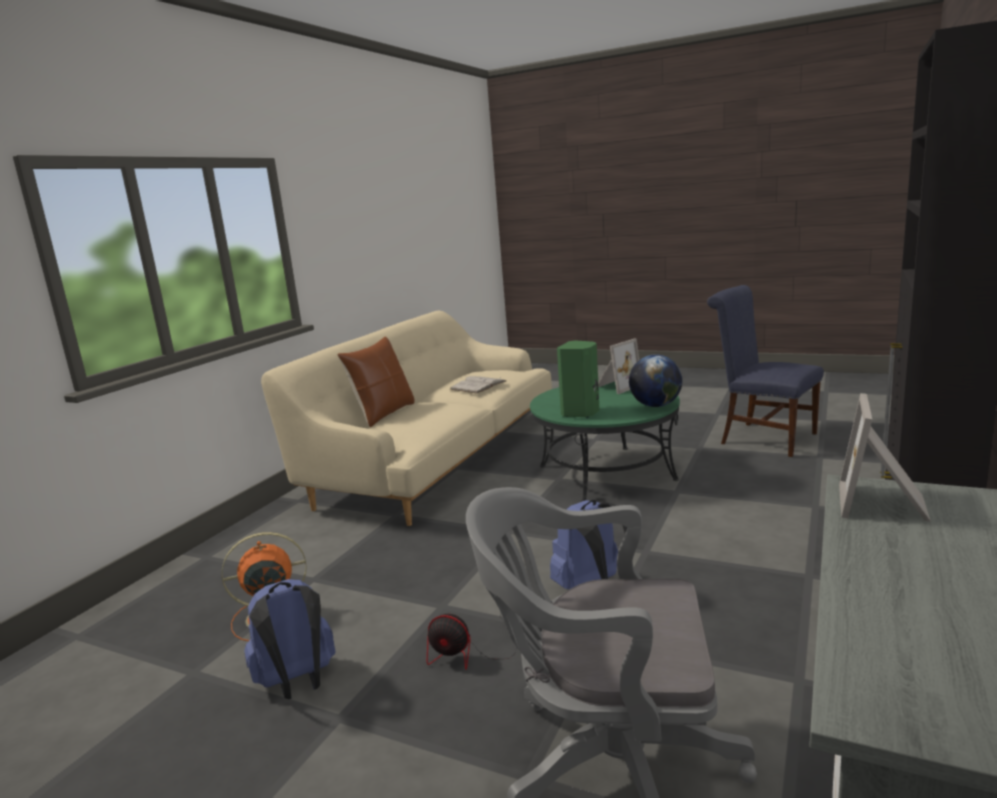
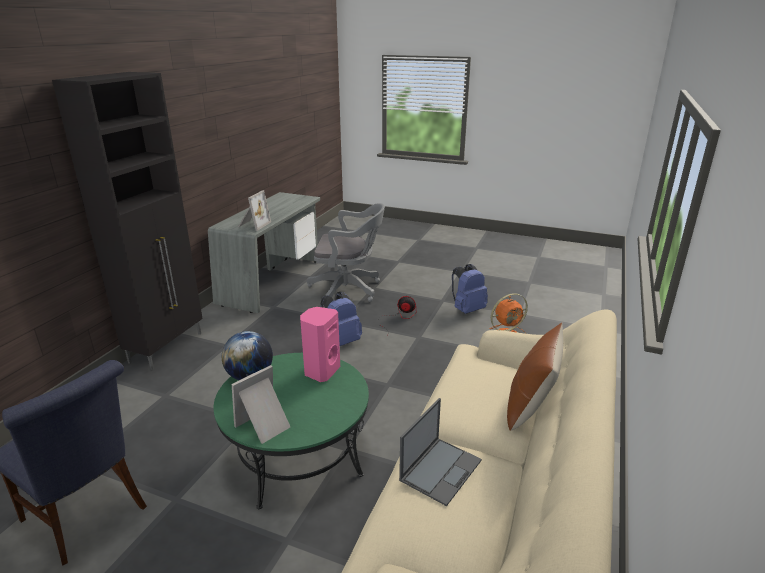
camera: 175 degrees right, 10 degrees up
(478, 385) = (441, 469): white book -> laptop
(581, 413) = (321, 371): green speaker -> pink speaker

